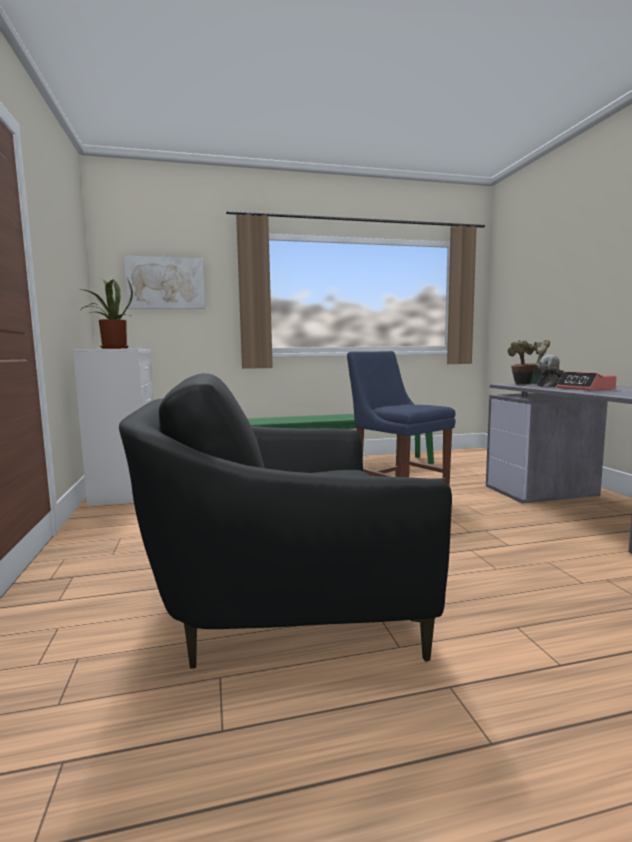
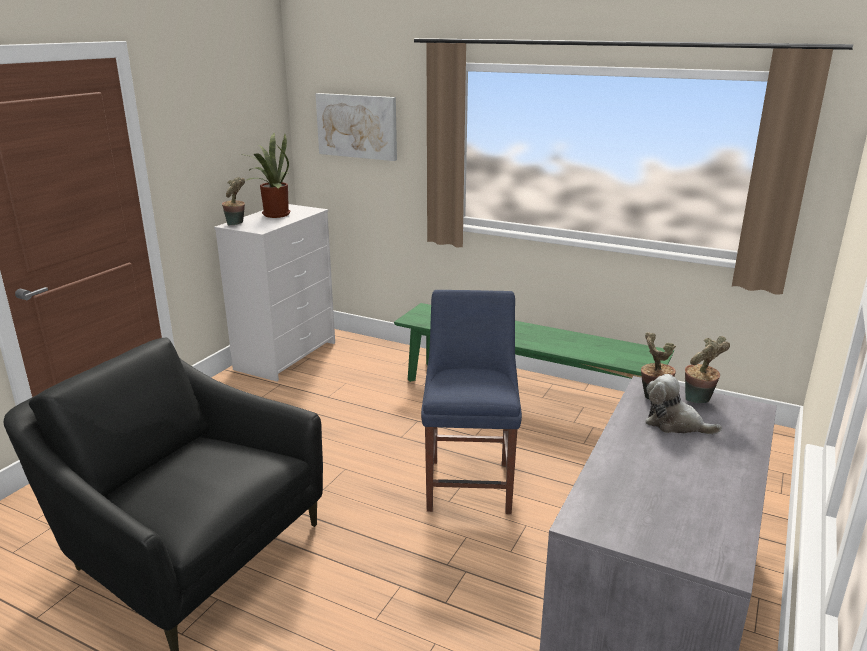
camera: 40 degrees right, 15 degrees up
(92, 348) = (236, 224): none -> potted plant
(585, 389) = (659, 455): alarm clock -> none

